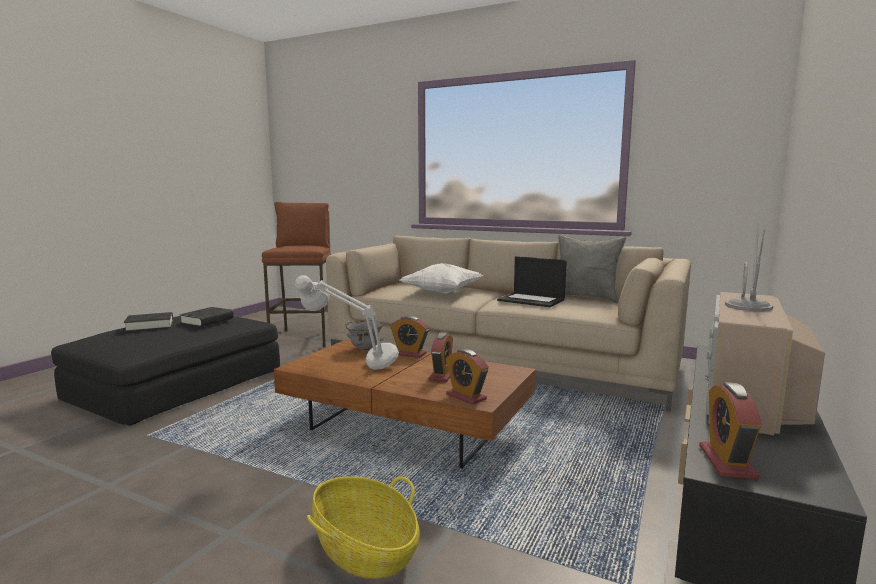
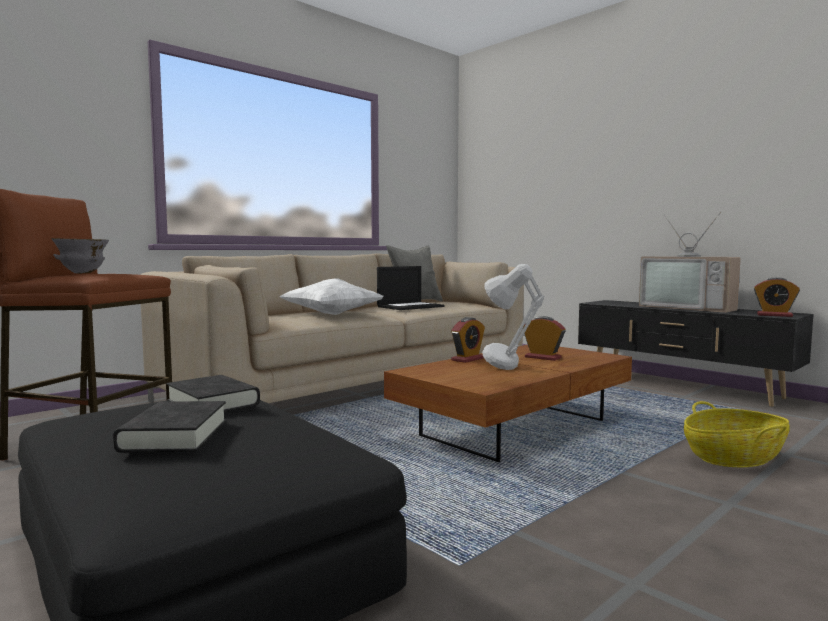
camera: 70 degrees left, 5 degrees down
(364, 349) = (436, 368): grey bowl -> grey bowl (82, 273)
(466, 396) = (598, 357): alarm clock -> none

